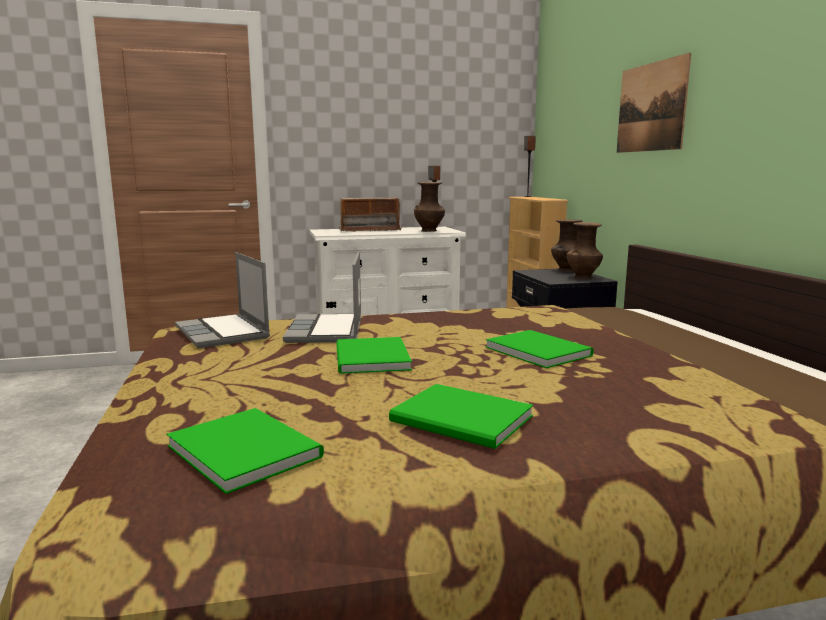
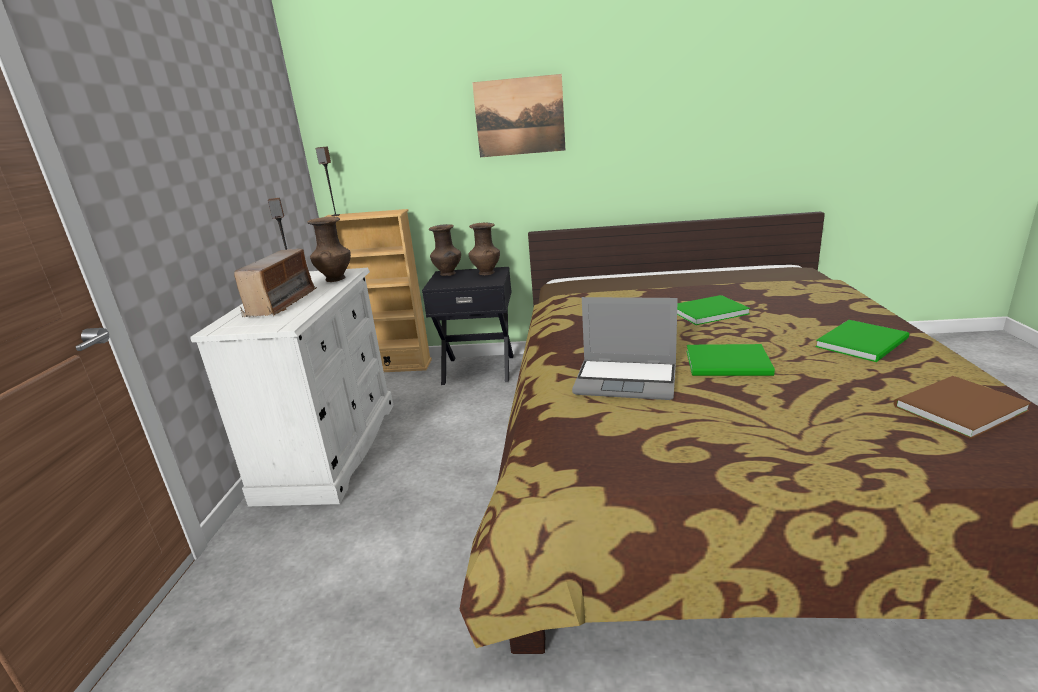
camera: 70 degrees left, 10 degrees up
(224, 333) = (616, 438): laptop -> none
(245, 448) = (954, 408): green book -> brown book

